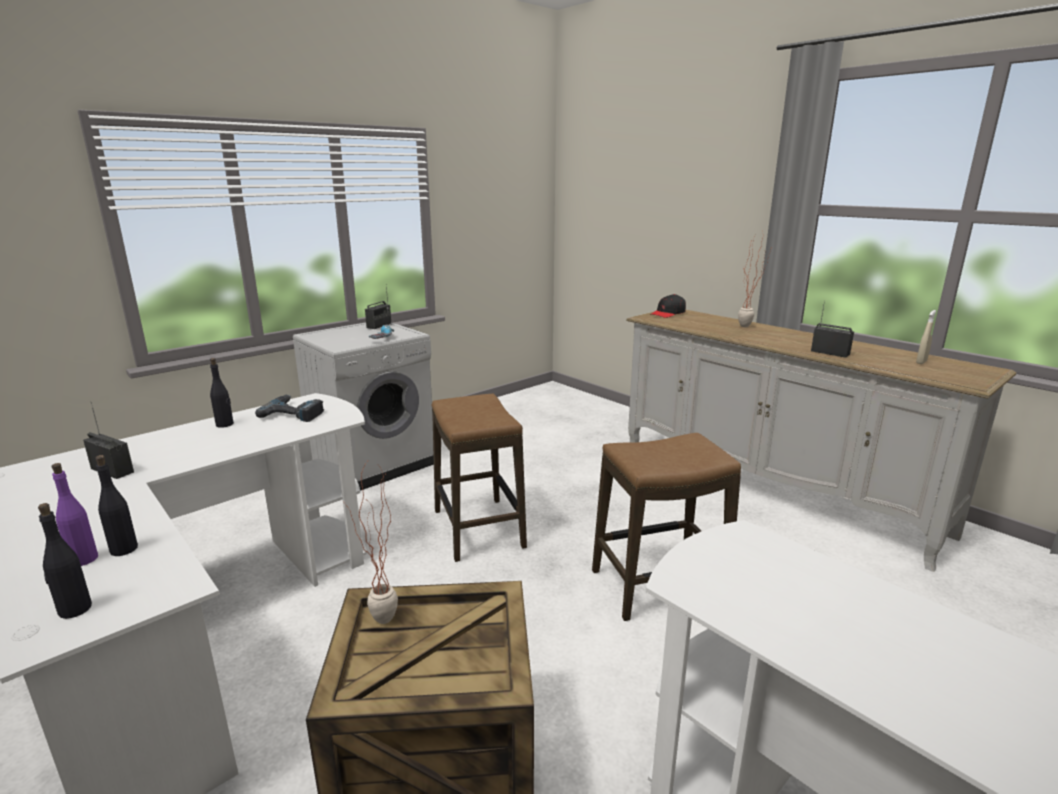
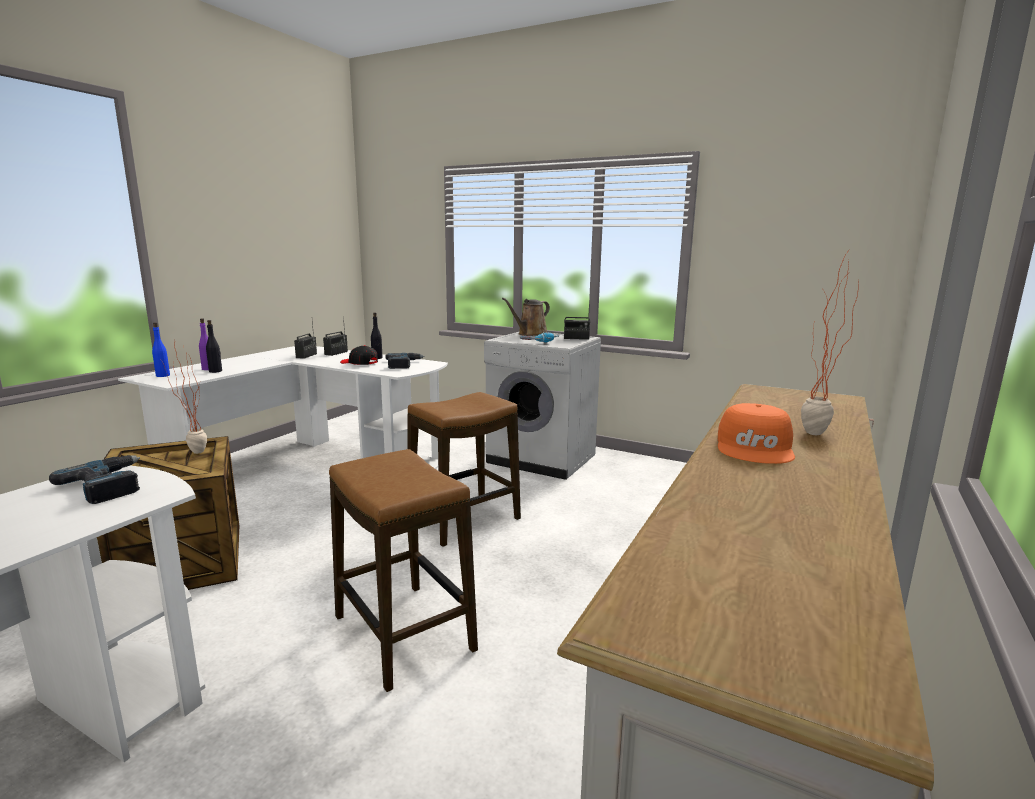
camera: 70 degrees right, 5 degrees down
(74, 609) = (163, 375): black bottle -> blue bottle
(327, 335) = (530, 334): none -> brown watering can
(668, 313) = (805, 396): black cap -> black cap (359, 363)
(720, 568) = (109, 485): none -> power drill
(769, 338) = (756, 447): none -> orange cap
(830, 353) = (716, 486): radio -> radio (336, 353)
(921, 362) = (775, 578): beige spray bottle -> none

